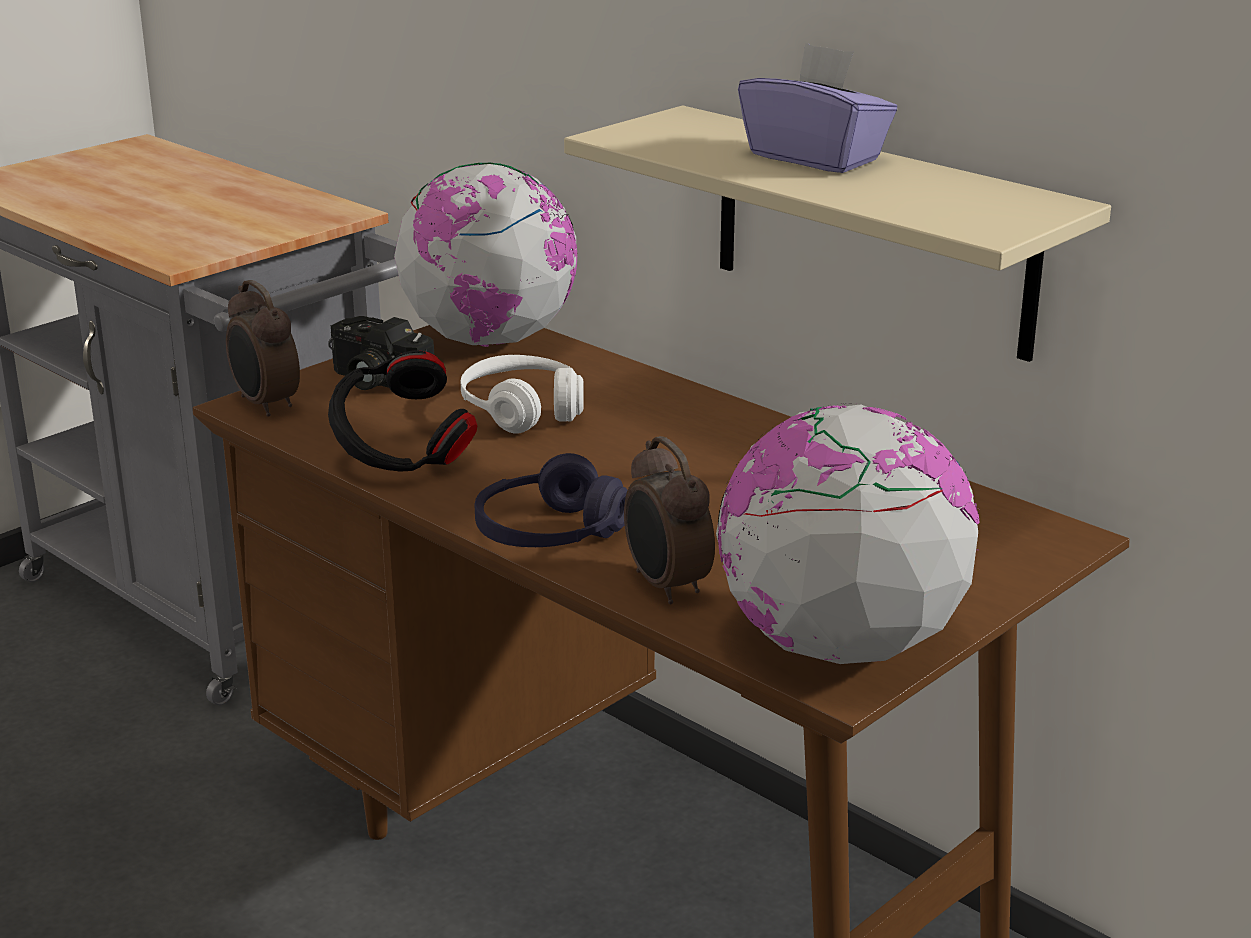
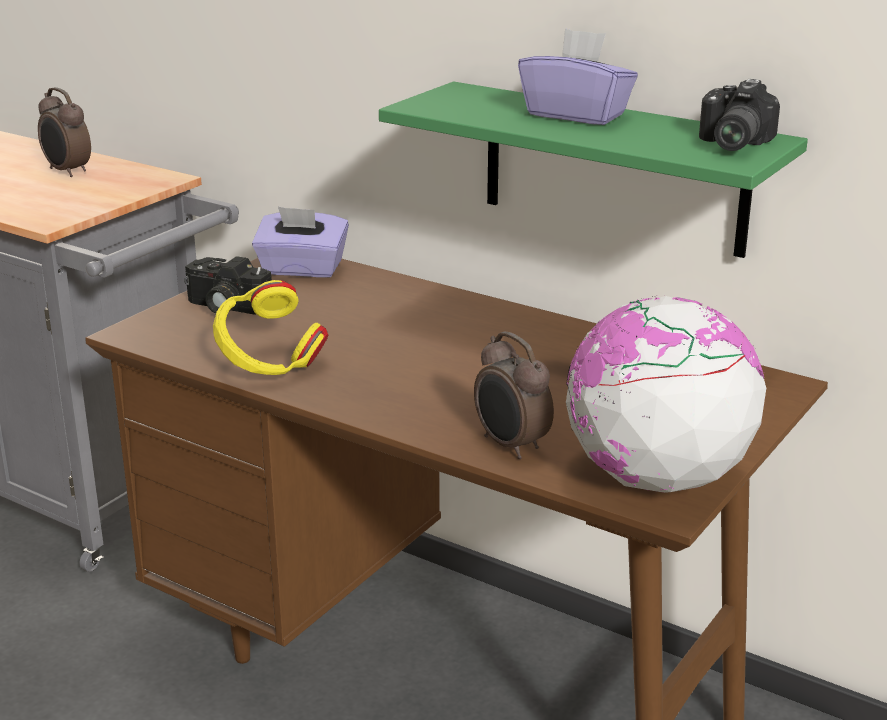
camera: 10 degrees left, 0 degrees up
(265, 405) = (144, 332): alarm clock -> alarm clock (67, 172)
(401, 460) = (269, 367): black headphones -> yellow headphones
(490, 340) = (302, 269): globe -> purple tissue box
(522, 410) = (348, 321): white headphones -> none
(549, 533) = (406, 413): purple headphones -> none
(872, 231) = (613, 169): beige shelf -> green shelf
(997, 206) = (729, 143): none -> camera

